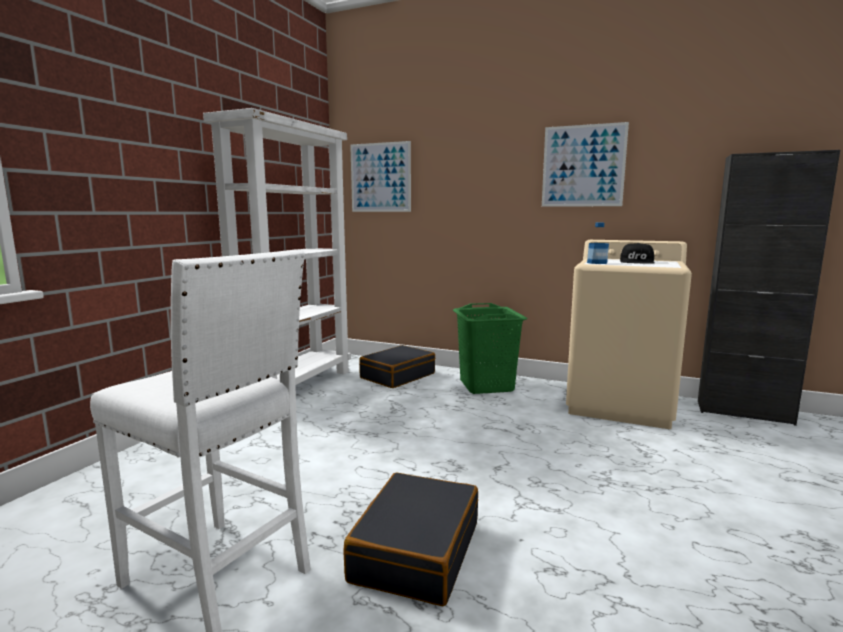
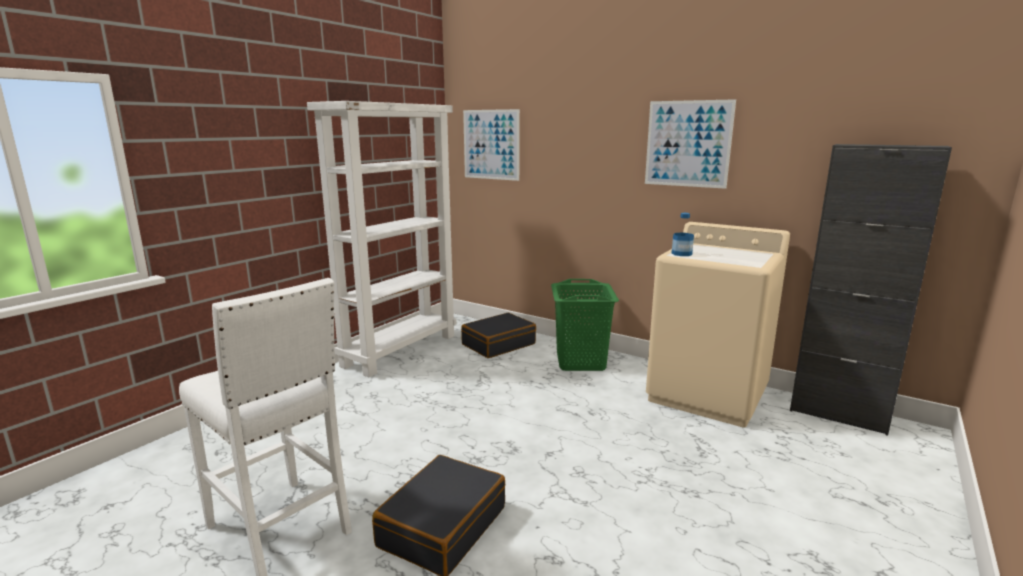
camera: 10 degrees right, 5 degrees up
(637, 262) = (728, 253): black cap -> none

